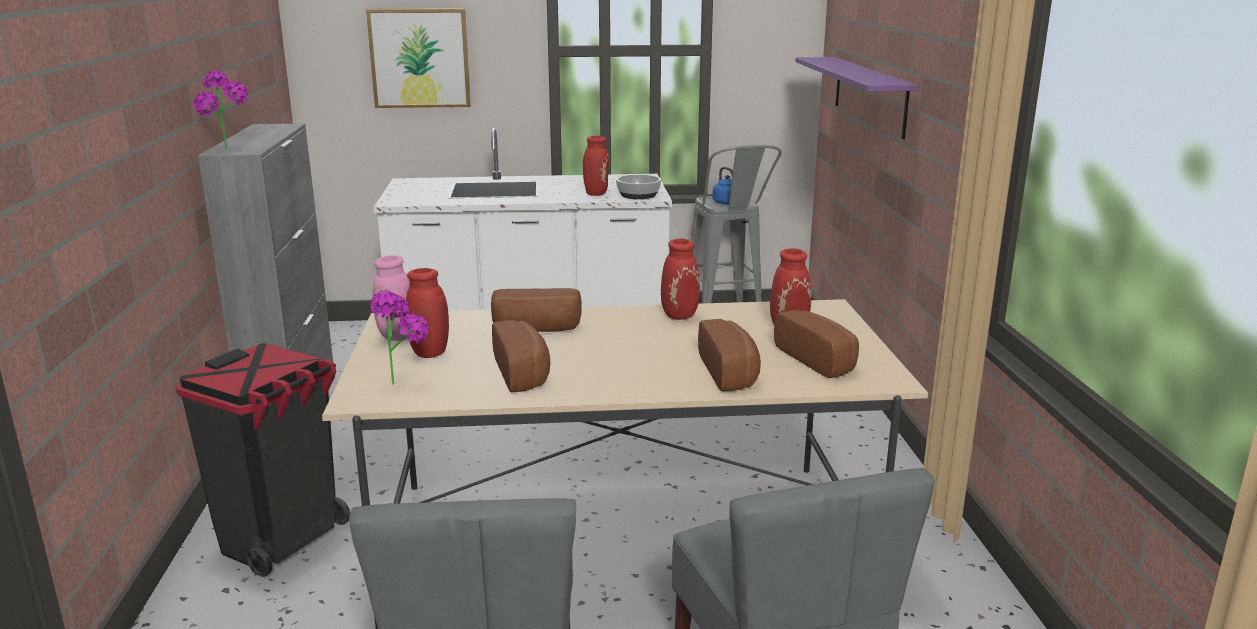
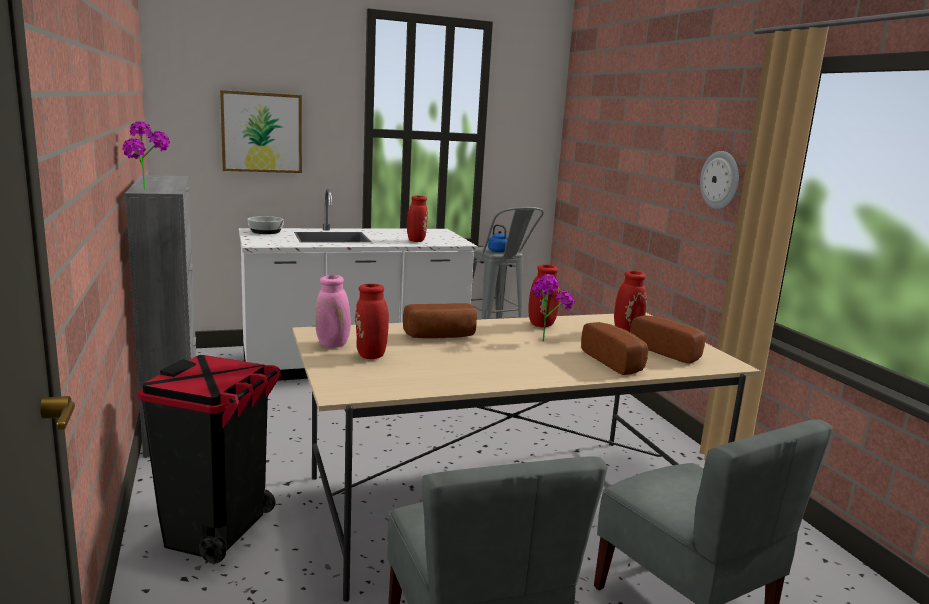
camera: 15 degrees left, 5 degrees down
(403, 380) = (366, 376): potted plant -> potted plant (546, 338)
(524, 373) = (461, 367): bread -> none
(638, 195) = (449, 242): bowl -> bowl (266, 231)
(869, 95) = (617, 171): purple shelf -> none
(959, 116) = (720, 180): none -> wall clock

